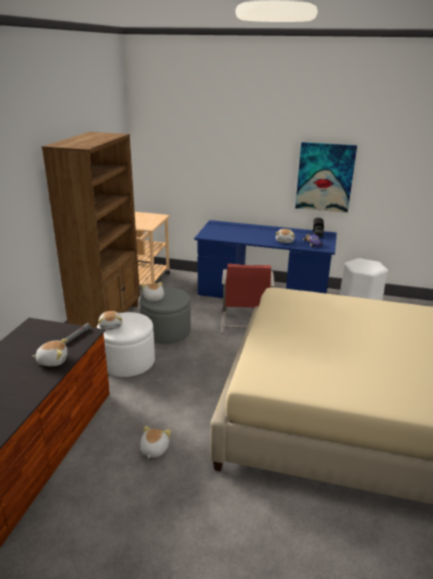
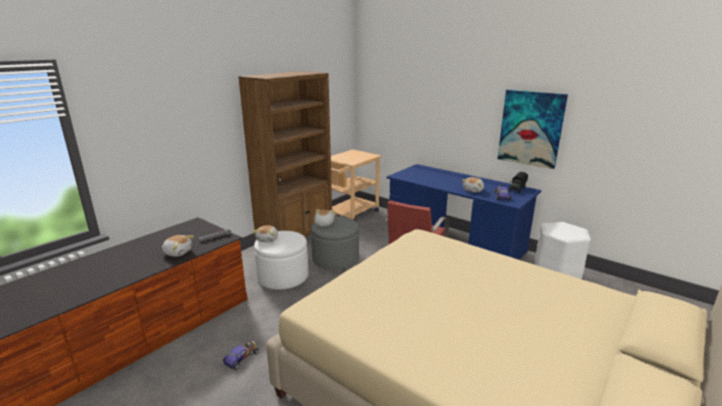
camera: 25 degrees right, 5 degrees down
(153, 449) = (242, 358): plush toy -> toy car

